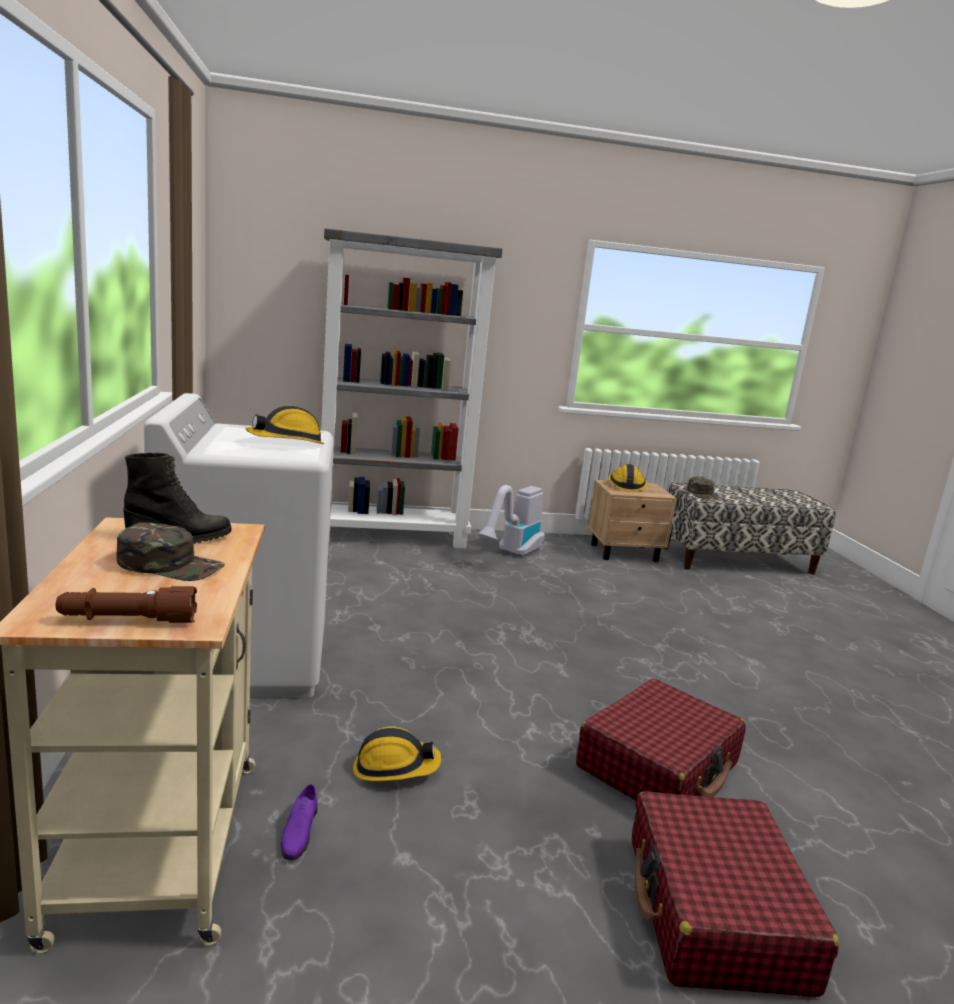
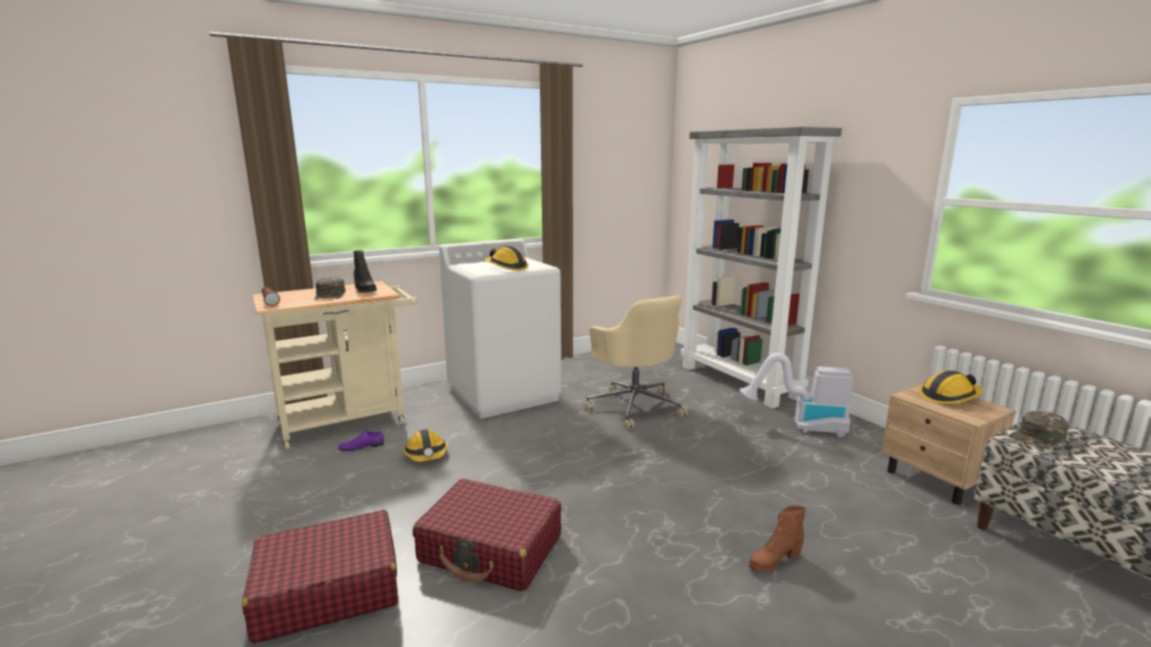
camera: 70 degrees right, 0 degrees up
(391, 596) = (635, 406): none -> beige office chair
(710, 641) = (774, 561): none -> brown boot

